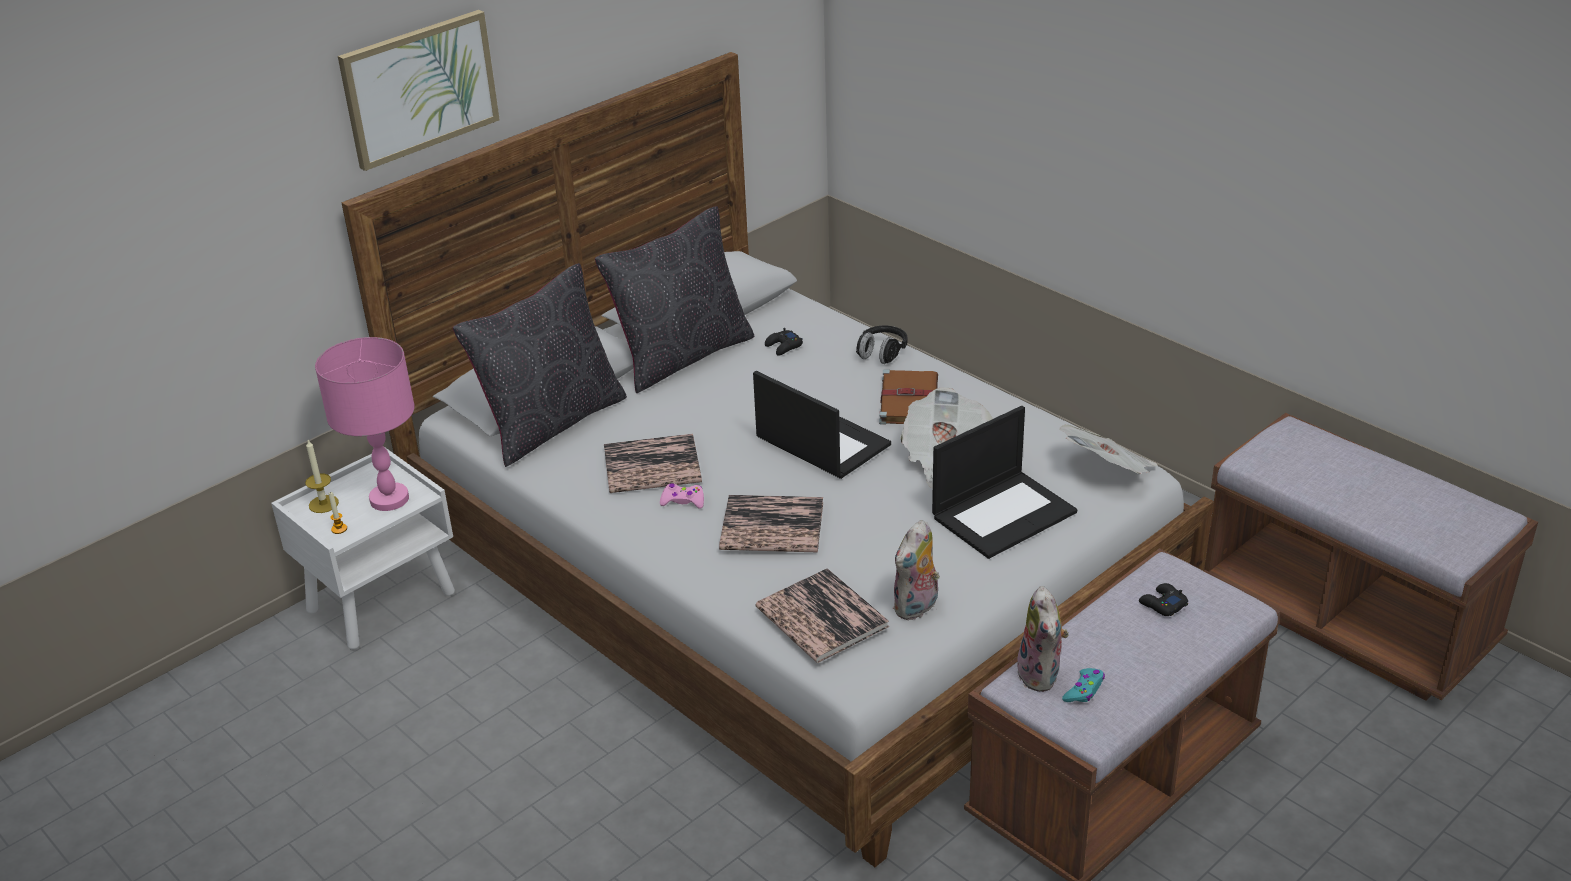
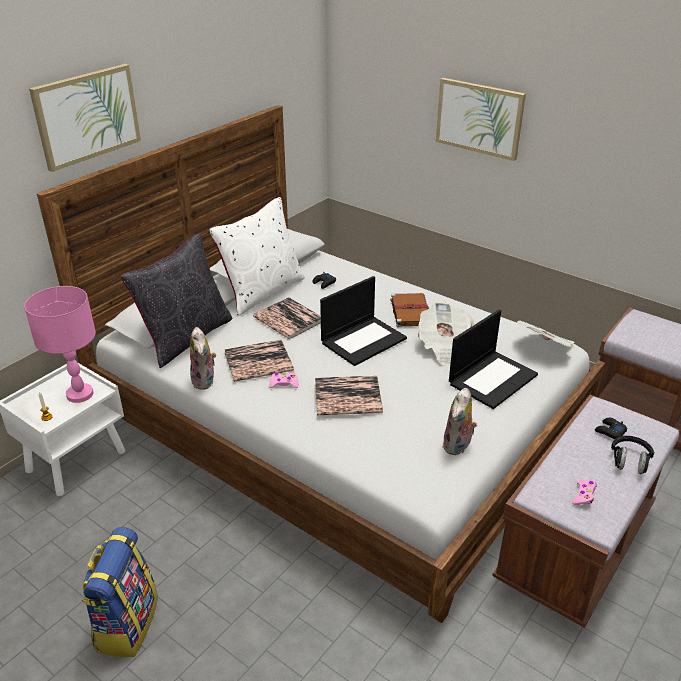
camera: 10 degrees left, 0 degrees up
(323, 504) = (34, 400): candle -> none
(427, 826) = (126, 623): none -> backpack
(682, 356) = (262, 292): black pillow -> white pillow
(821, 442) = (363, 340): laptop -> laptop turned 105 degrees clockwise
(821, 617) = (398, 458): book -> book (288, 319)
(881, 353) = (385, 284): black headphones -> black headphones (629, 461)
(1042, 675) = (552, 487): plush toy -> plush toy (205, 381)
(1051, 86) = (479, 118): none -> picture
(1084, 690) = (583, 495): turquoise game controller -> pink game controller

